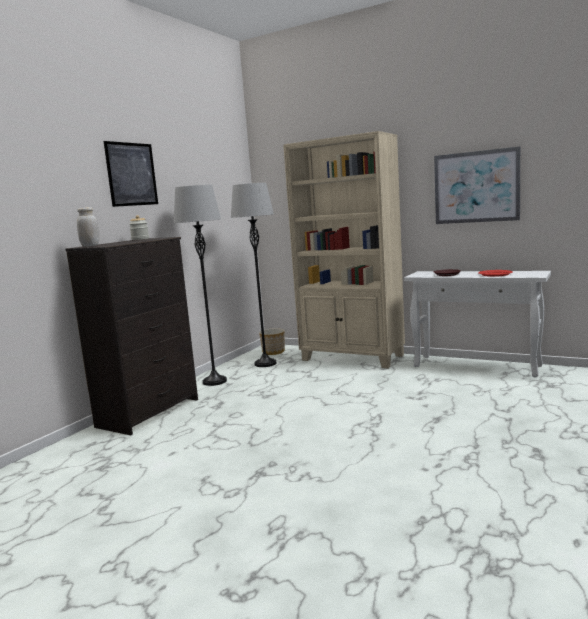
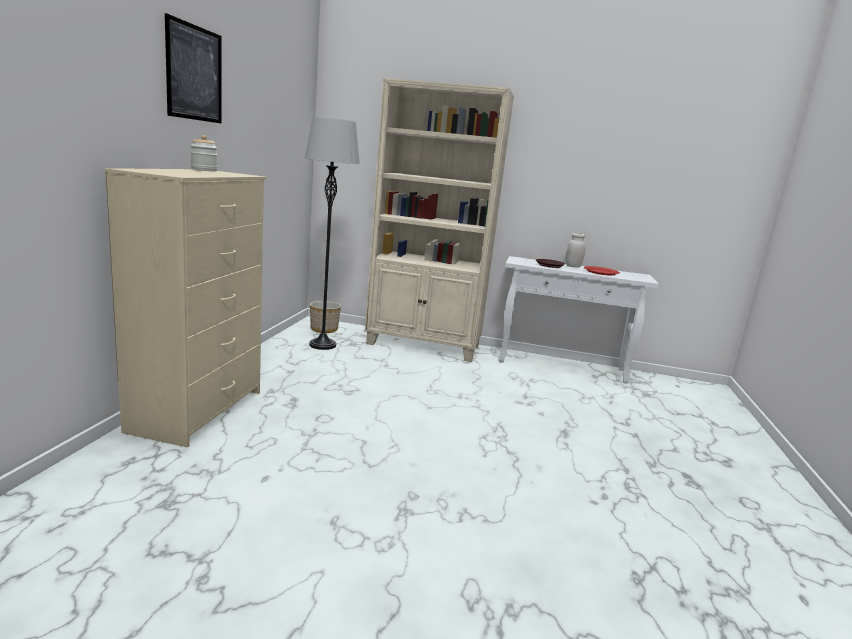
camera: 20 degrees left, 5 degrees up
(90, 246) = (147, 171): white jar -> white jar (572, 266)
(150, 413) = (199, 410): black dresser -> beige dresser
(214, 381) = (269, 366): grey floor lamp -> none
(476, 187) = (590, 173): picture -> none

